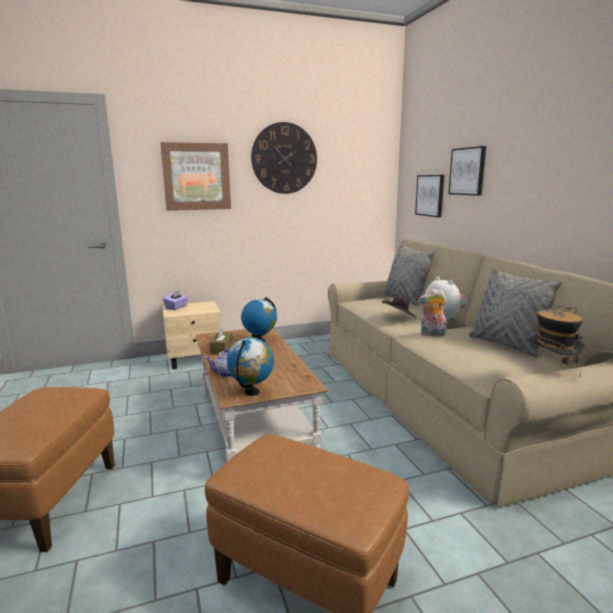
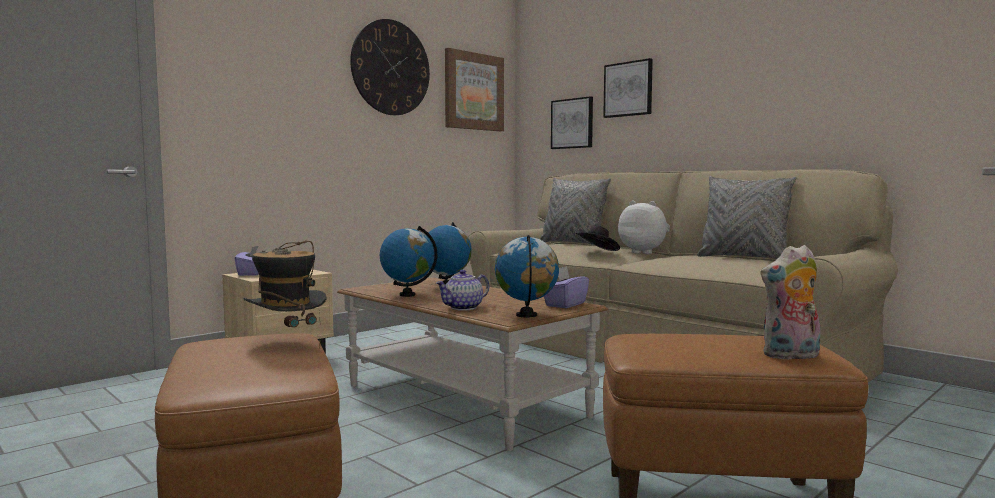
camera: 25 degrees left, 10 degrees down
(196, 176) = (278, 78): picture -> picture (473, 91)
(221, 349) = (407, 295): brown tissue box -> globe
(299, 381) = (564, 304): none -> purple tissue box
(432, 335) = (656, 259): plush toy -> plush toy (791, 356)
(551, 369) = (829, 254): hat -> hat (287, 344)

